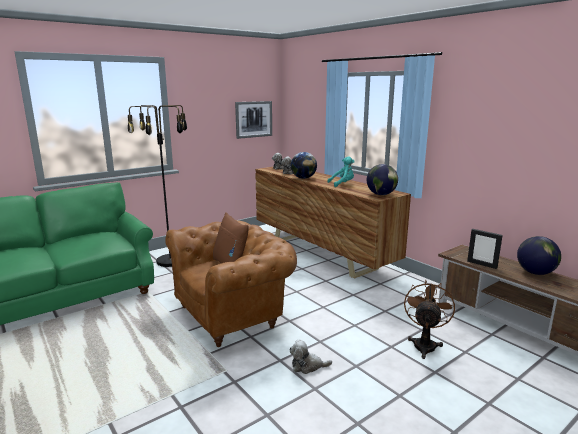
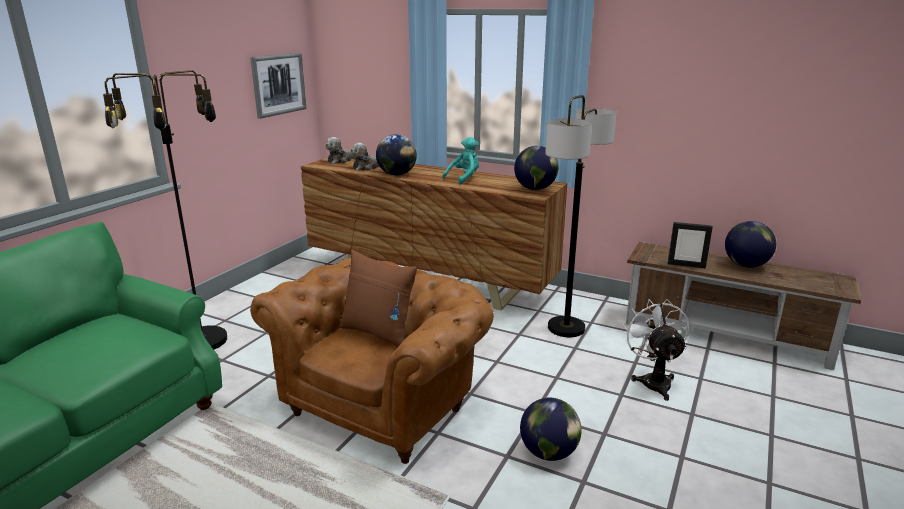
camera: 25 degrees left, 5 degrees up
(307, 366) = (548, 453): plush toy -> globe
(390, 298) = (566, 328): none -> floor lamp
(424, 344) = (653, 381): brown fan -> white fan

